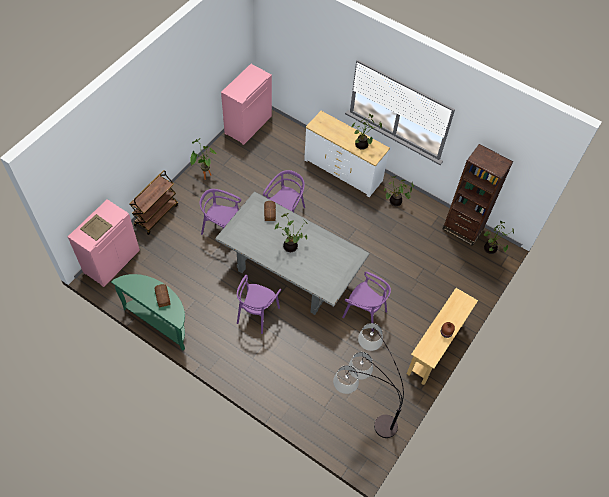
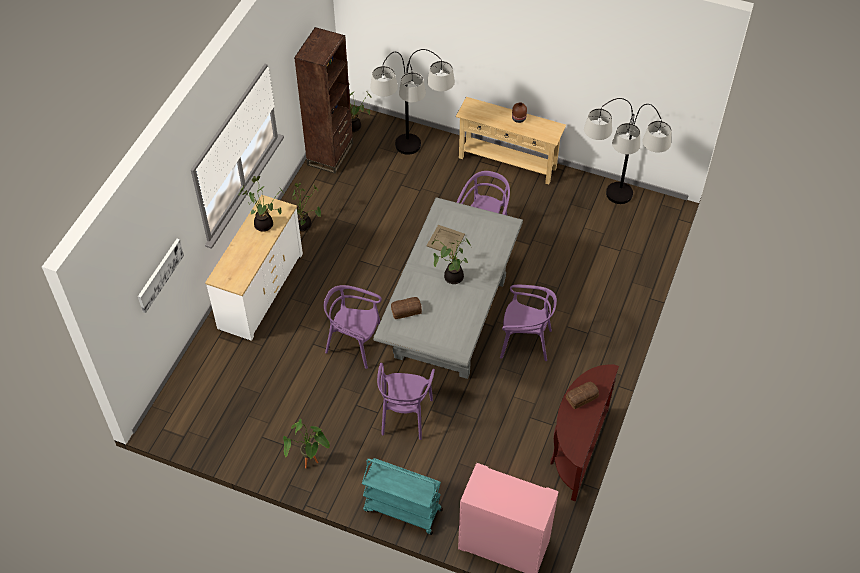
camera: 100 degrees left, 5 degrees down
(96, 227) = (515, 496): beige tray -> beige tray (446, 240)
(156, 214) = (402, 510): brown cart -> turquoise cart
(160, 321) = (576, 449): green console table -> brown console table
(248, 124) = (191, 430): pink cabinet -> none
(306, 66) = (159, 274): none -> picture
(439, 279) = (412, 168): none -> floor lamp

